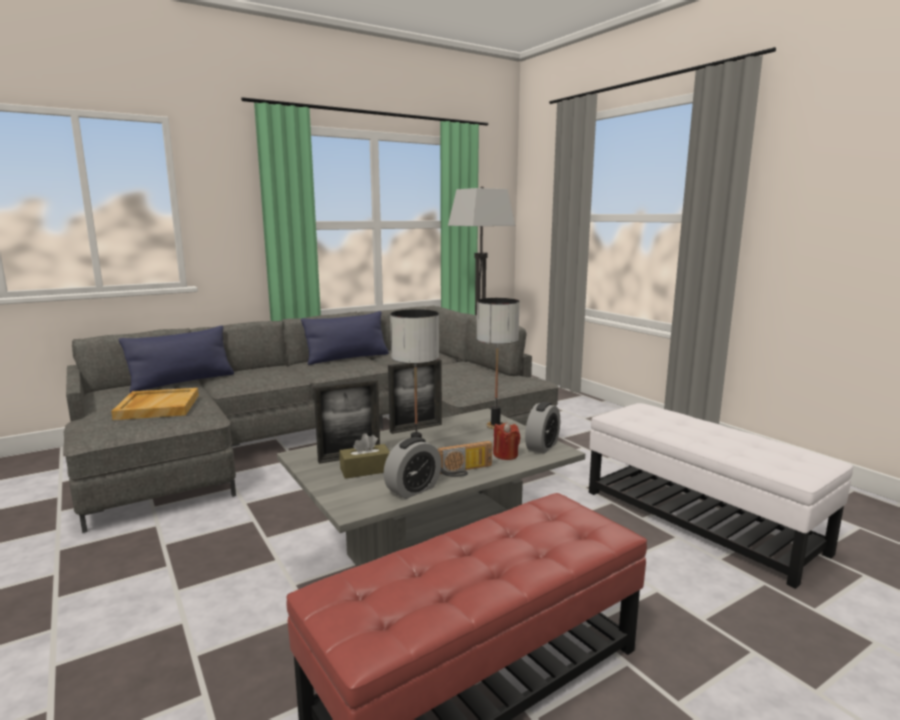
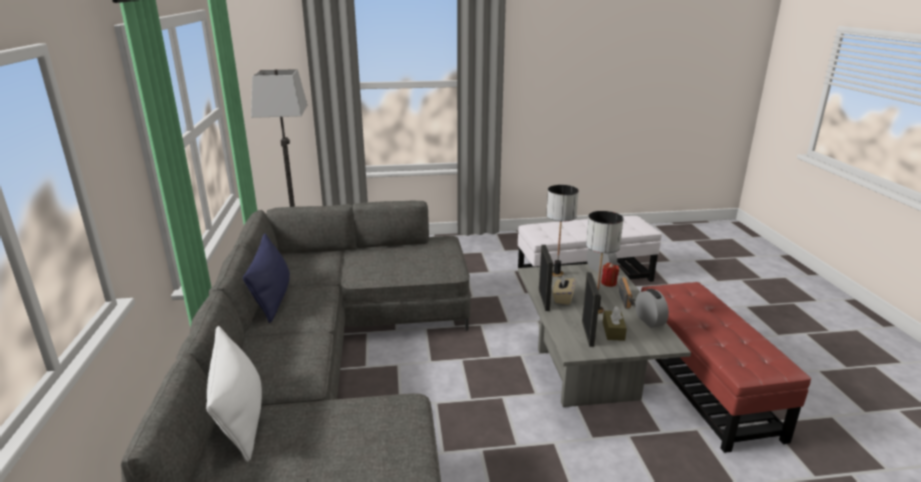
camera: 65 degrees left, 10 degrees up
(157, 407) = (341, 435): beige tray -> none
(182, 382) = (240, 416): blue pillow -> white pillow
(431, 436) = (563, 298): none -> beige tissue box

